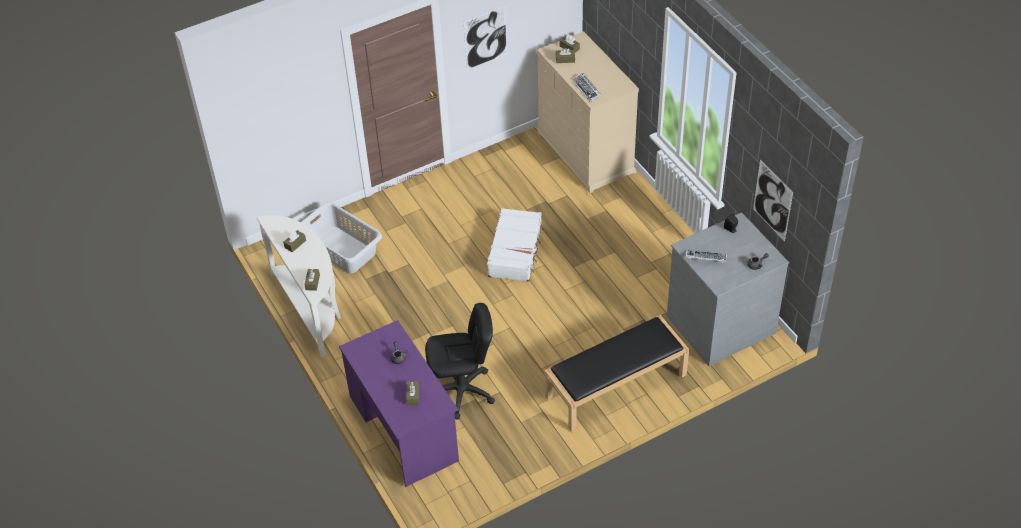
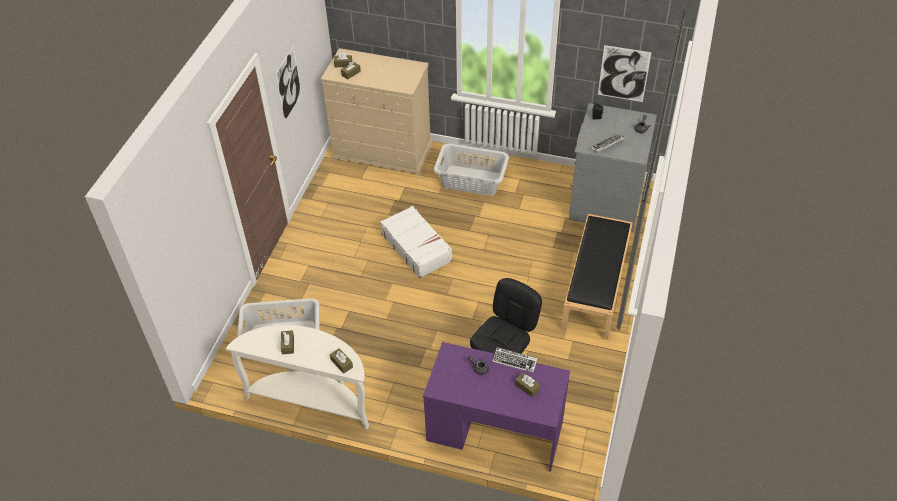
camera: 45 degrees left, 0 degrees up
(586, 89) = (393, 84): keyboard -> keyboard (514, 361)
(627, 227) = (471, 181): none -> grey laundry basket

